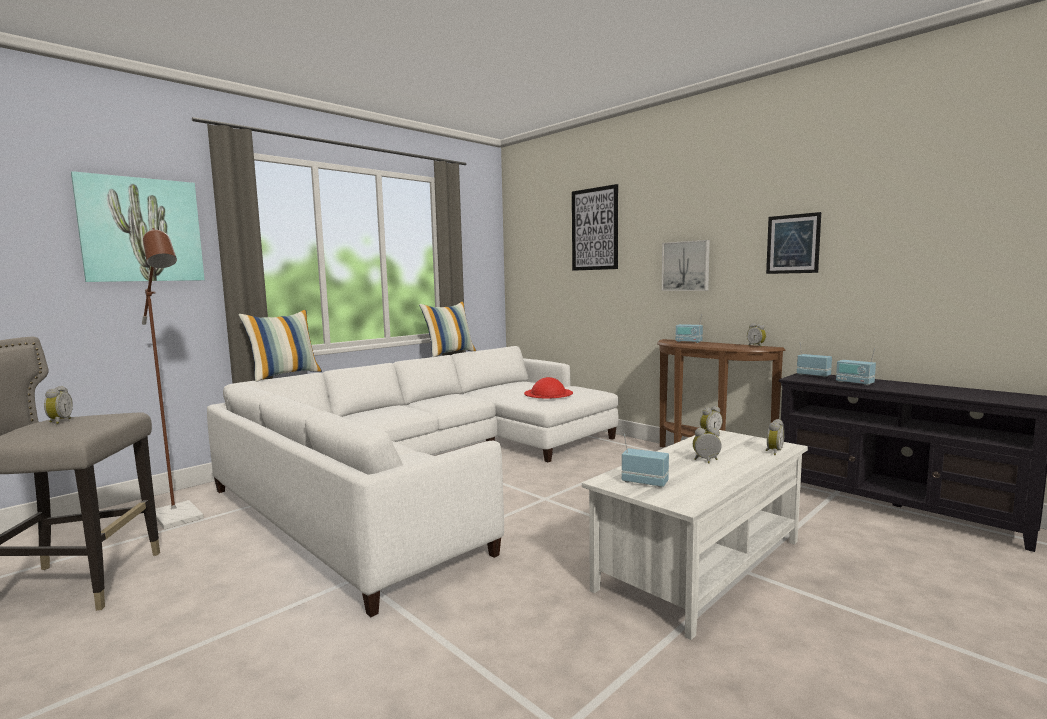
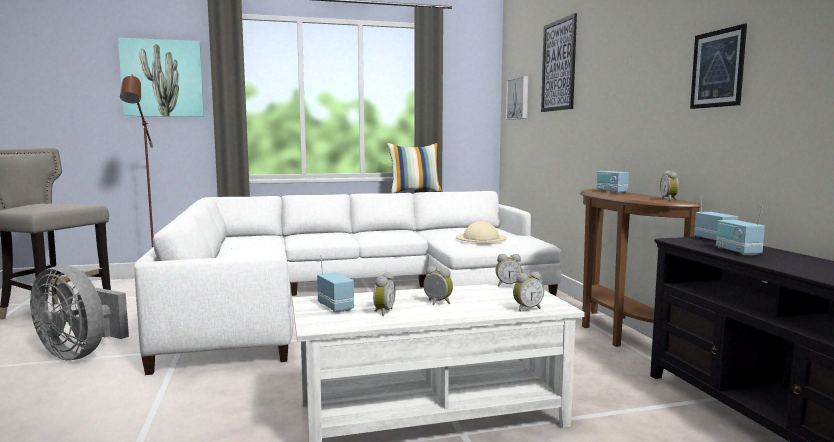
camera: 30 degrees right, 0 degrees up
(58, 421) = (48, 204): alarm clock -> alarm clock (382, 312)
(228, 620) = (80, 353): none -> grey fan
(285, 375) = (251, 195): pillow -> none
(548, 393) = (481, 237): red hat -> beige hat
(686, 266) = (624, 102): picture -> picture (518, 98)

